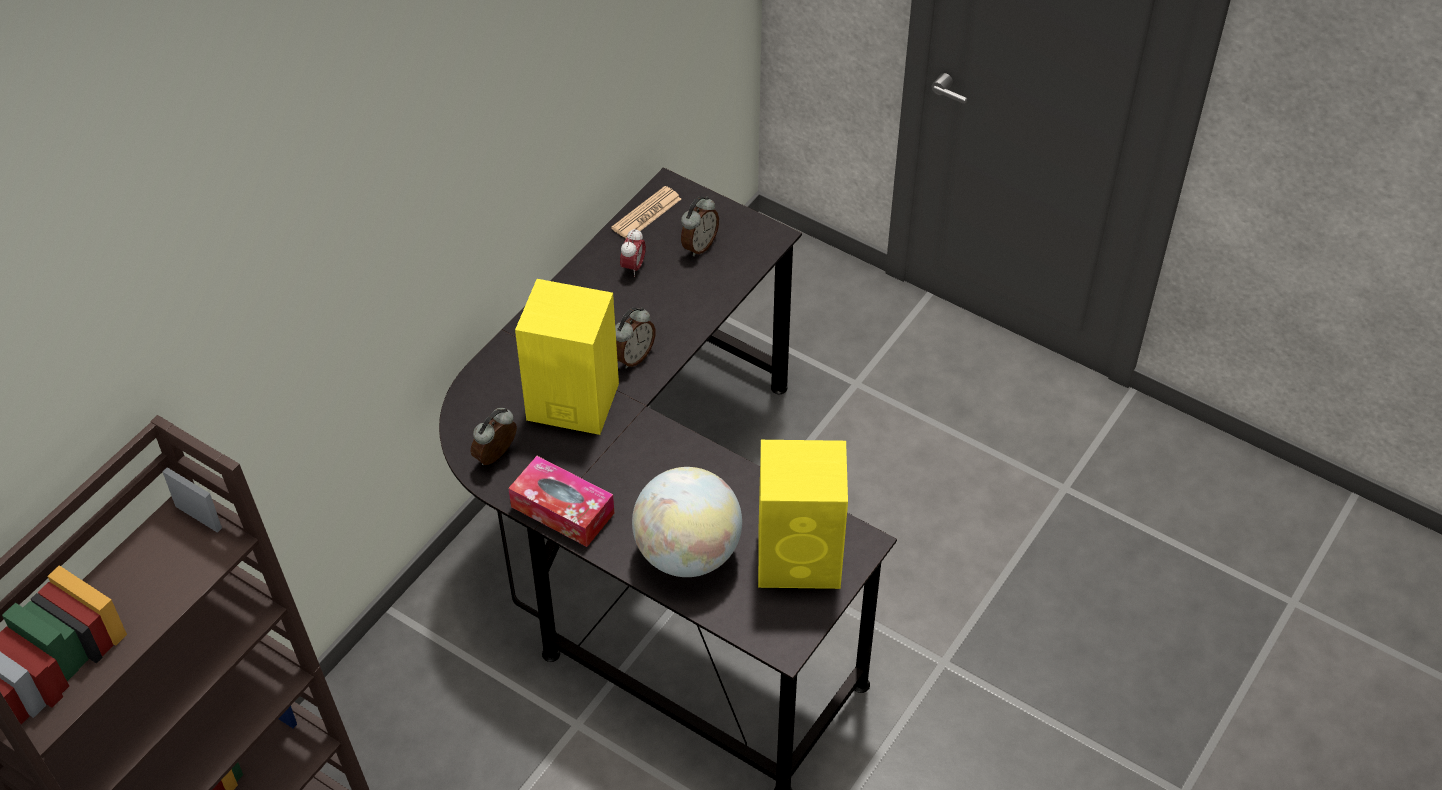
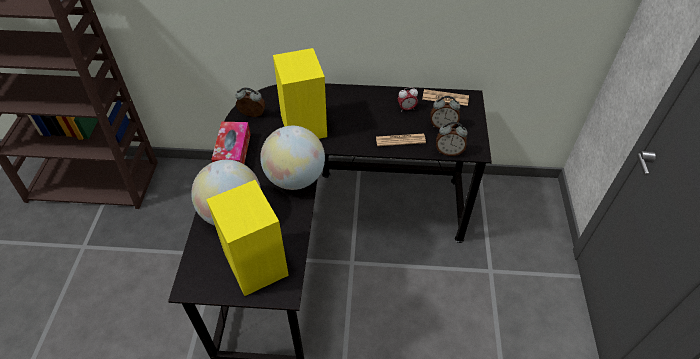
camera: 60 degrees right, 0 degrees up
(633, 357) = (348, 134): alarm clock -> alarm clock (449, 151)
(673, 455) = (295, 178): none -> globe
(690, 305) = (400, 140): none -> newspaper

